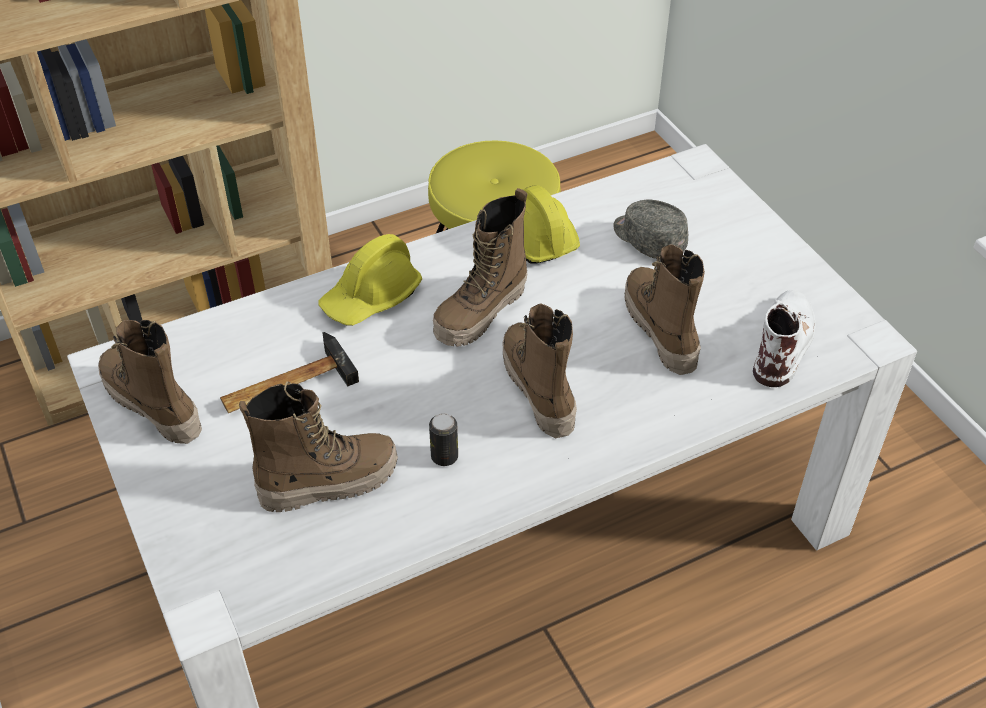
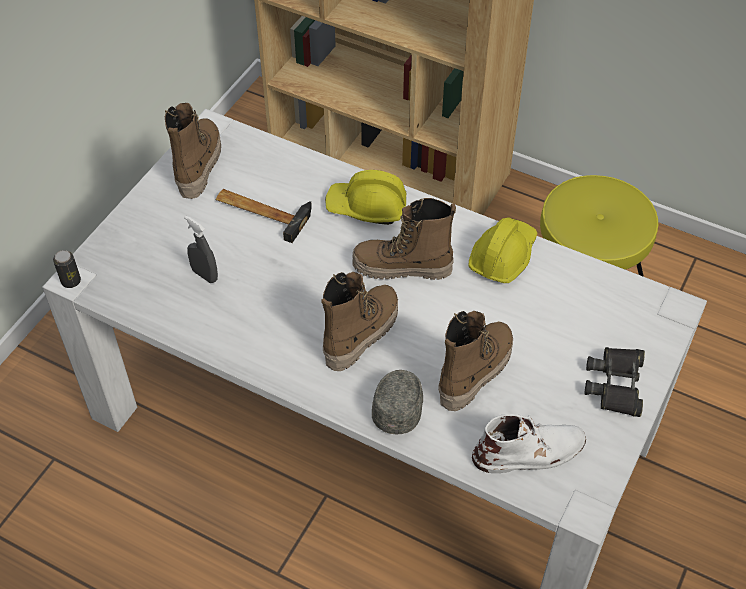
camera: 55 degrees right, 5 degrees up
(328, 481) = (204, 275): boot -> grey spray bottle
(444, 456) = (266, 318): can -> can (71, 281)
(648, 239) = (561, 319): grey cap -> grey cap (399, 405)
(751, 245) = (616, 384): none -> black binoculars

